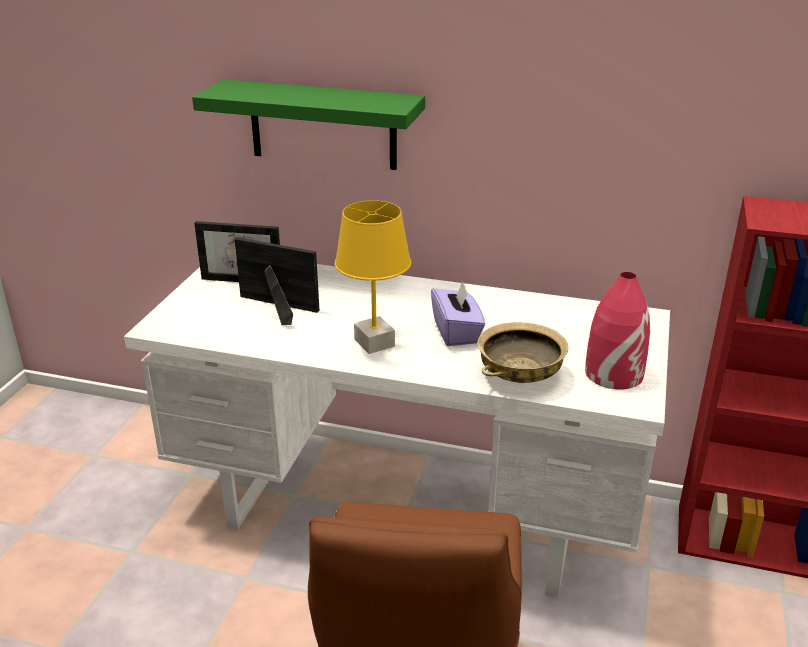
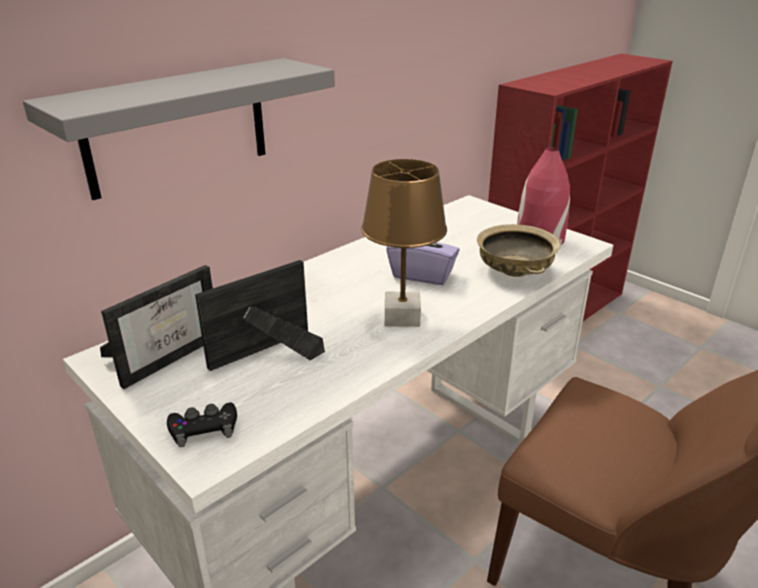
camera: 60 degrees left, 0 degrees up
(182, 317) = (204, 429): none -> black game controller
(323, 125) = (177, 127): green shelf -> grey shelf
(373, 343) = (401, 318): yellow table lamp -> brown table lamp

